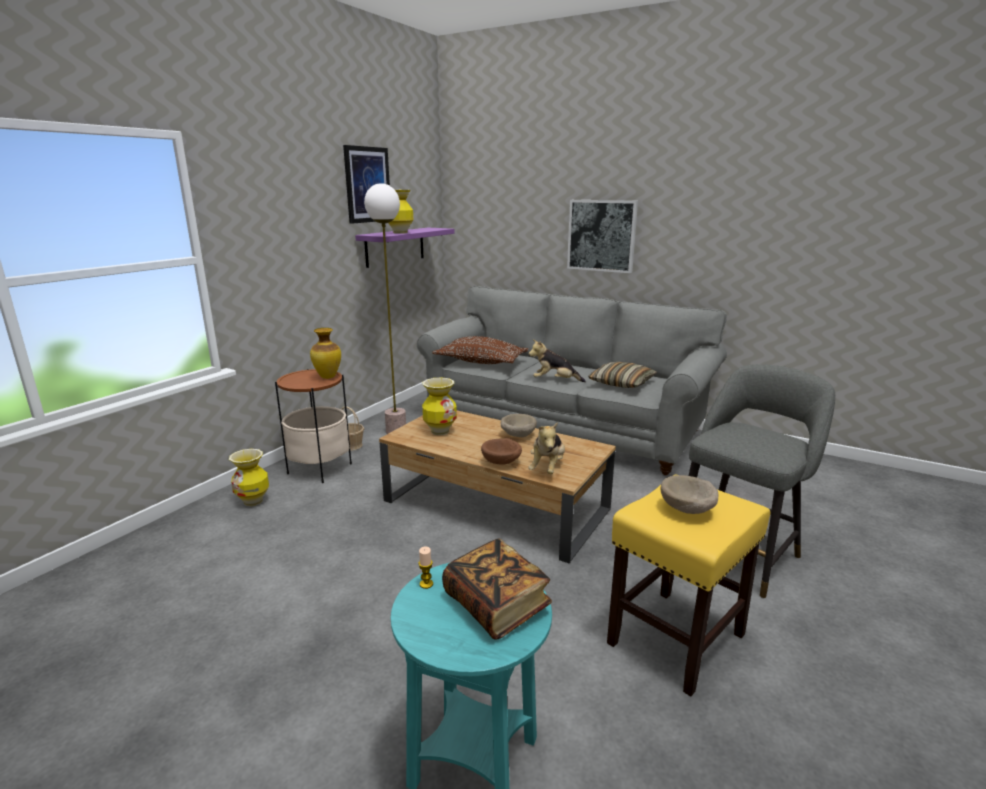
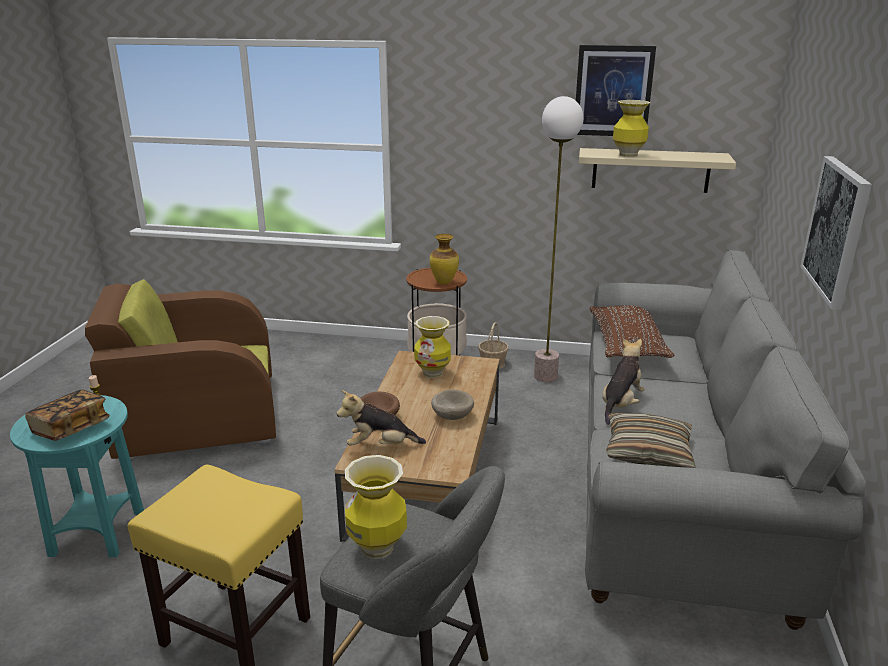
camera: 70 degrees right, 5 degrees up
(251, 645) = (199, 417): none -> brown armchair
(253, 501) = (366, 357): vase -> vase (377, 548)
(395, 246) = (650, 170): purple shelf -> beige shelf
(554, 381) = (620, 404): plush toy -> plush toy turned 45 degrees clockwise
(687, 510) = (213, 503): beige bowl -> none

